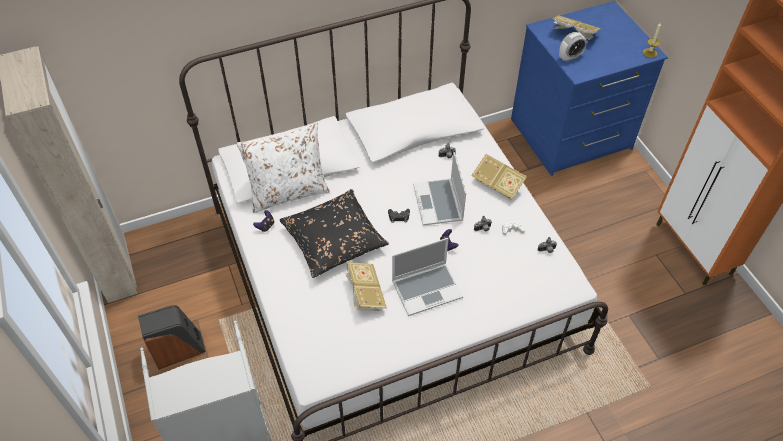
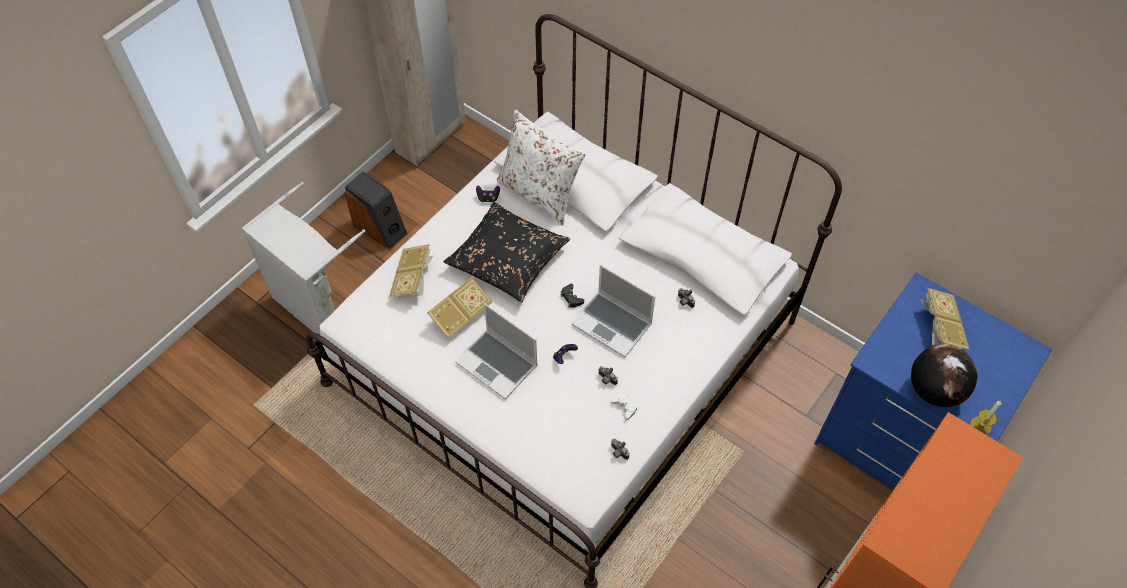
camera: 60 degrees right, 5 degrees up
(439, 203) = (613, 324): laptop -> laptop turned 105 degrees counterclockwise
(498, 184) = (678, 367): book -> book (413, 280)
(570, 57) = (895, 340): alarm clock -> none
(614, 59) = (933, 390): none -> globe

